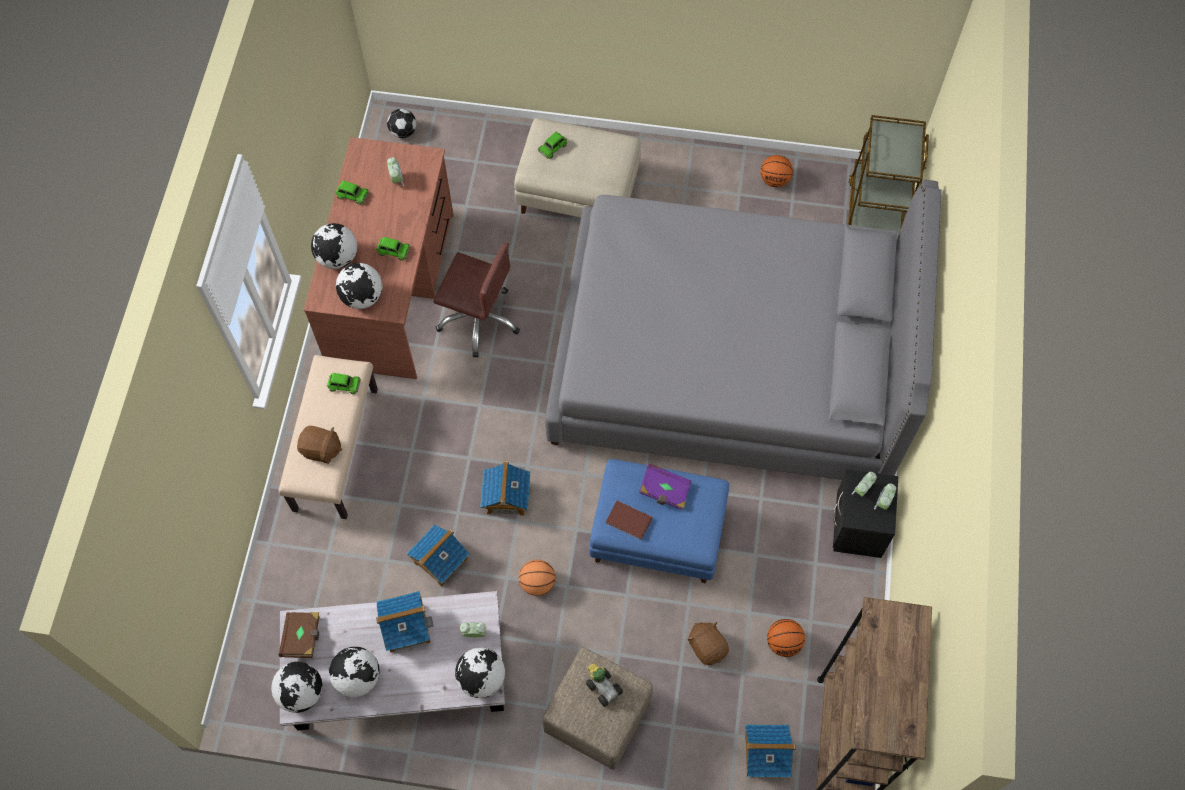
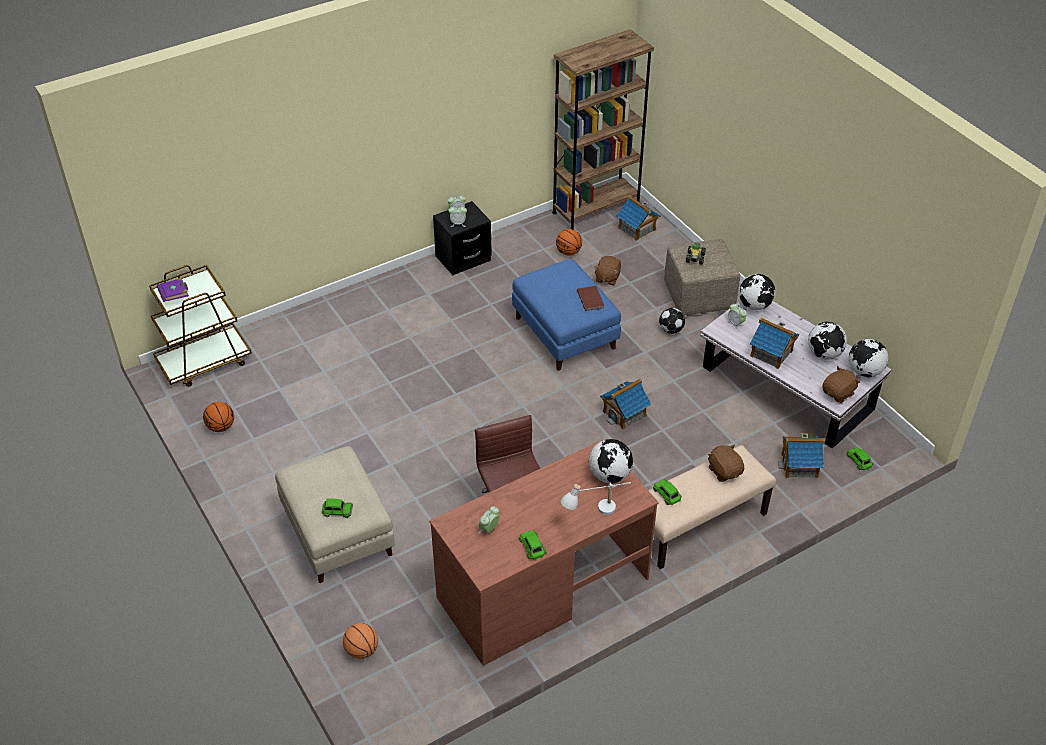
camera: 130 degrees left, 20 degrees down
(302, 637) = (838, 393): brown book -> brown plush toy
(337, 258) = (595, 513): globe -> white table lamp
(393, 250) = (553, 486): green toy car -> green toy car (859, 460)
(403, 132) = (384, 699): football -> football (671, 330)
(440, 561) = (702, 417): toy house -> toy house (799, 465)
(537, 583) = (659, 365): basketball -> basketball (362, 650)
(664, 491) = (554, 295): purple book -> purple book (175, 296)
(728, 361) = (407, 368): grey bed -> none

